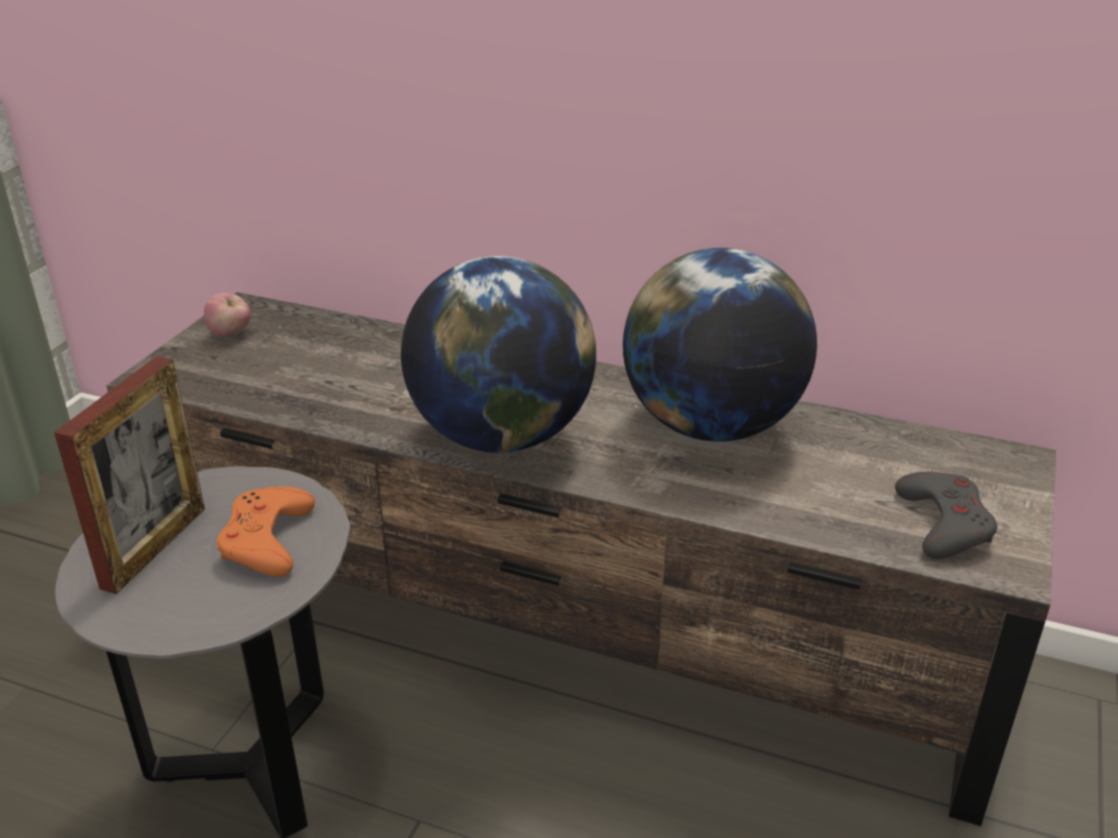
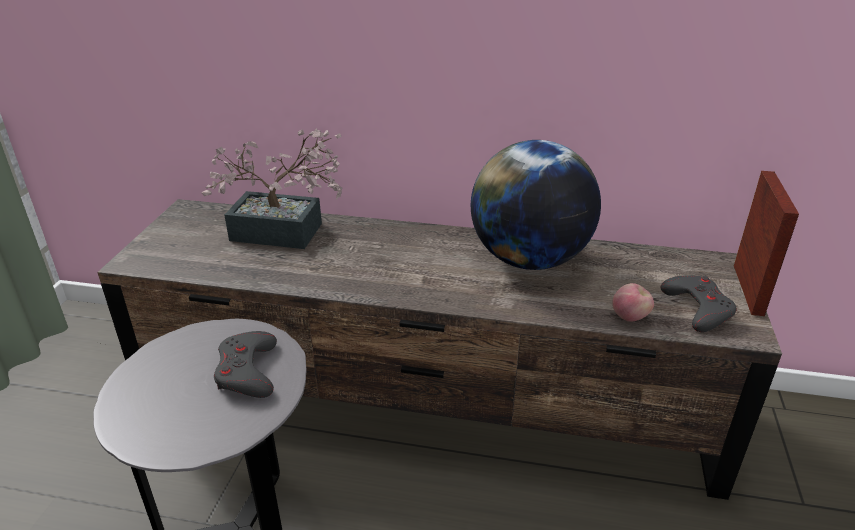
camera: 10 degrees left, 0 degrees up
(154, 547) = (164, 386): picture frame -> picture frame (748, 289)
(230, 334) = (181, 228): apple -> apple (630, 317)
(267, 540) = (247, 371): orange game controller -> grey game controller
(372, 355) = (286, 233): none -> potted plant
(502, 436) = (393, 280): globe -> none

